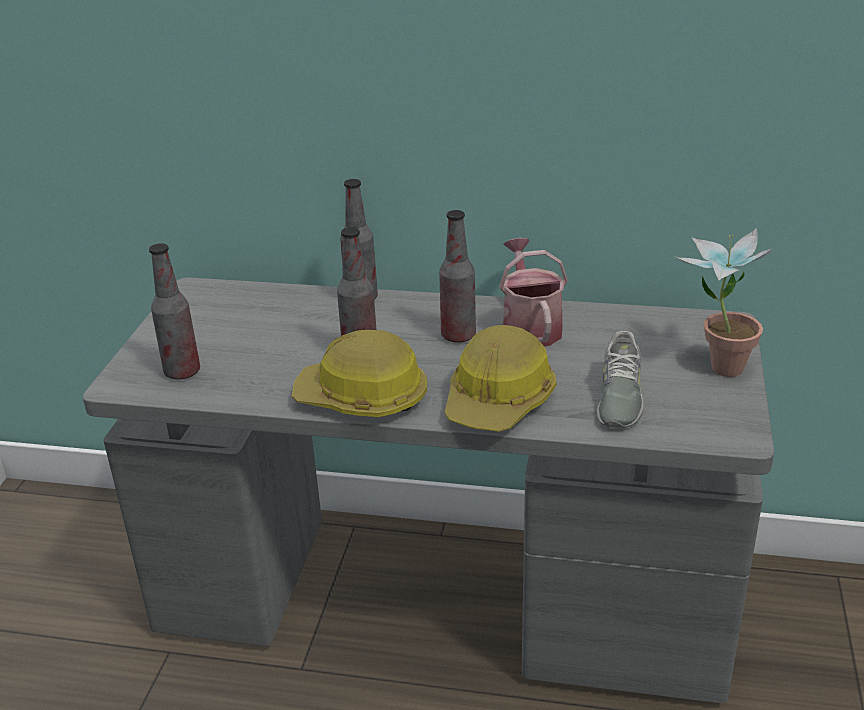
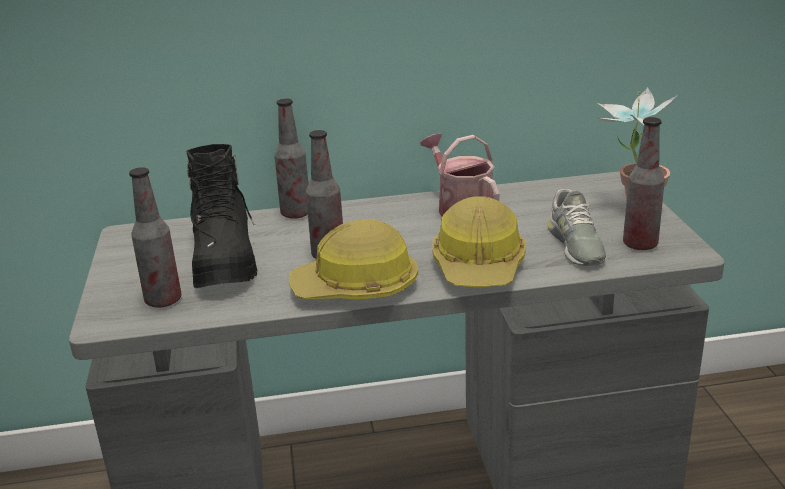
camera: 20 degrees left, 5 degrees down
(262, 339) = (225, 260): none -> black boot
(458, 336) = (405, 226): bottle -> bottle (640, 244)

